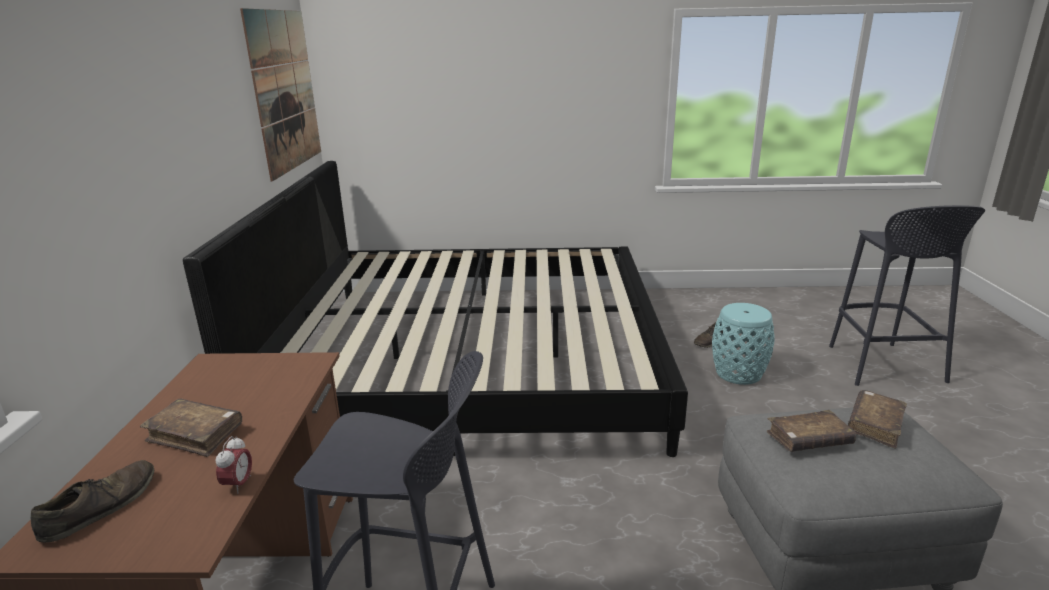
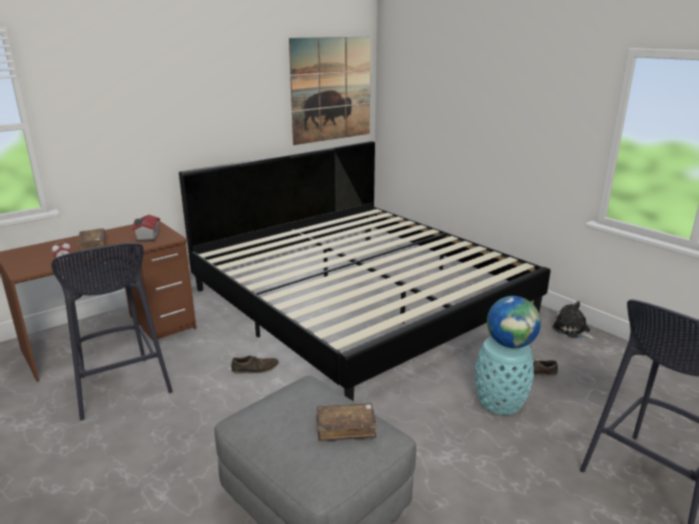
camera: 50 degrees right, 0 degrees up
(101, 507) = (37, 251): brown shoe -> brown shoe (255, 369)
(264, 379) = (147, 237): none -> toy house
(667, 297) = (572, 330): none -> plush toy
(746, 309) = (510, 344): none -> globe
(808, 440) = (293, 404): brown book -> none

